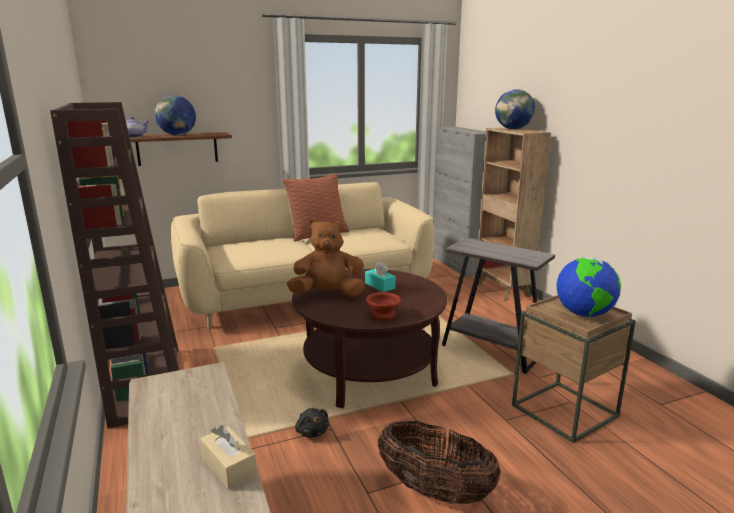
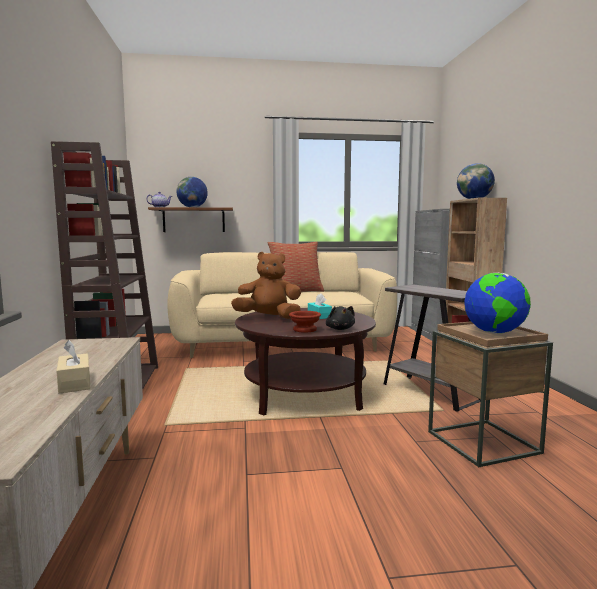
camera: 15 degrees right, 10 degrees down
(312, 431) = (227, 427): black plush toy -> black plush toy (340, 329)
(434, 491) = (310, 482): basket -> none

